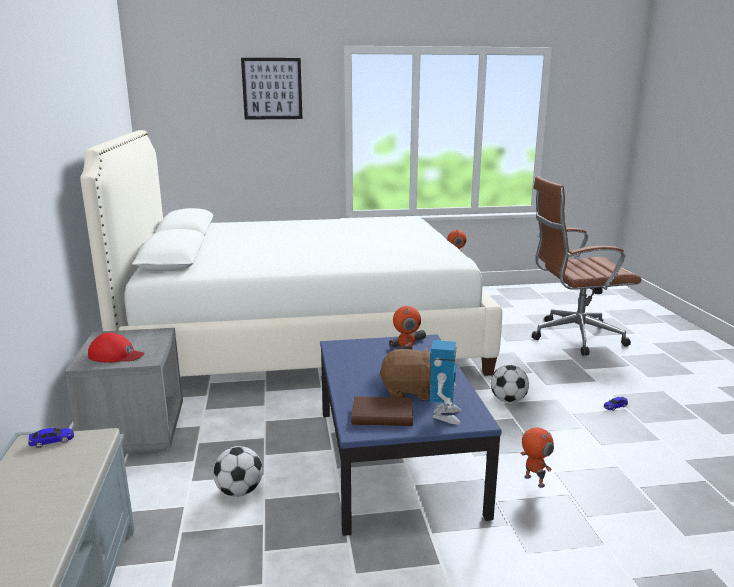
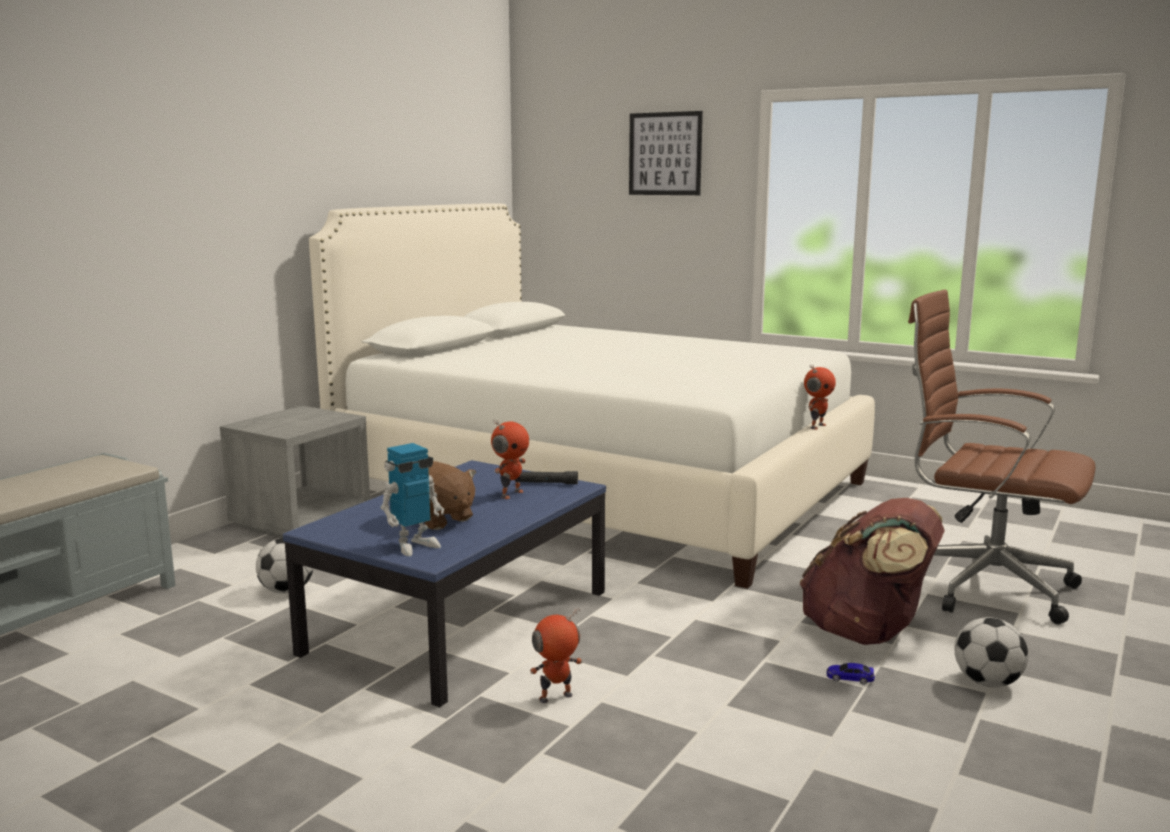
camera: 40 degrees right, 5 degrees down
(52, 441) = (106, 463): toy car -> none
(116, 355) = (274, 424): red cap -> none
(382, 415) = (363, 527): brown book -> none
(508, 400) = (707, 619): football -> football (987, 683)
(533, 481) = (556, 698): toy robot -> toy robot turned 120 degrees counterclockwise
(579, 379) = (867, 633): none -> brown backpack

